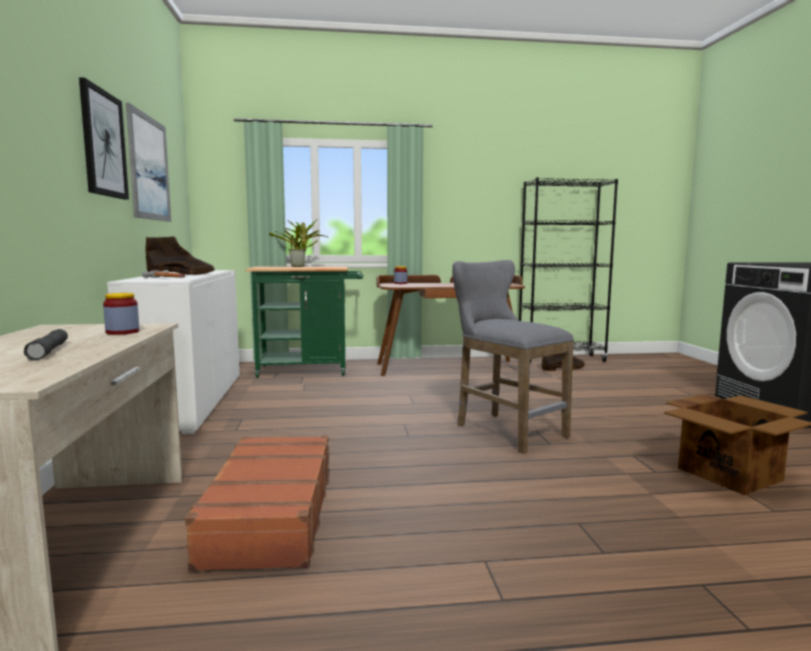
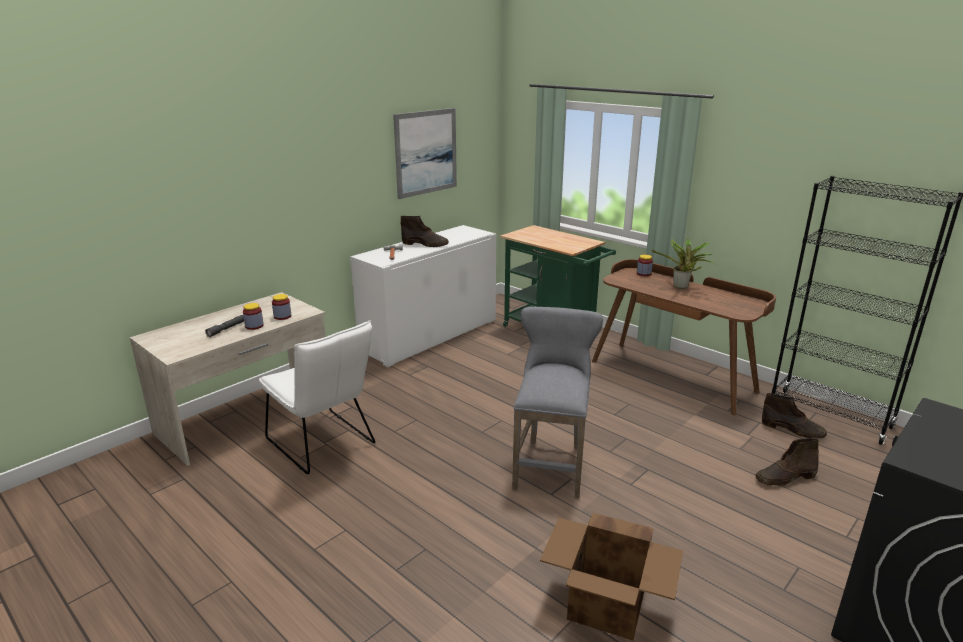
camera: 50 degrees right, 15 degrees up
(99, 342) = (254, 326): none -> jar
(103, 144) = (359, 159): picture -> none
(269, 516) = (324, 444): brown suitcase -> white chair
(299, 266) = (557, 236): potted plant -> potted plant (681, 287)
(614, 385) = (785, 478): none -> brown boot

